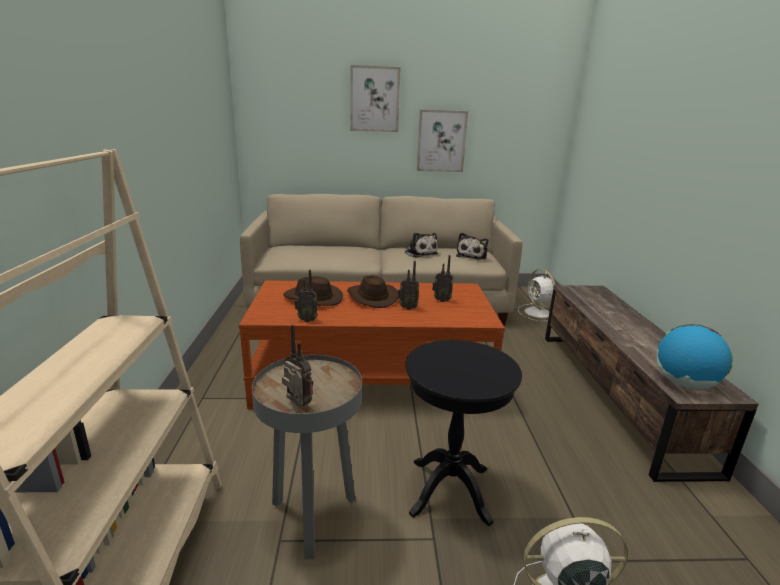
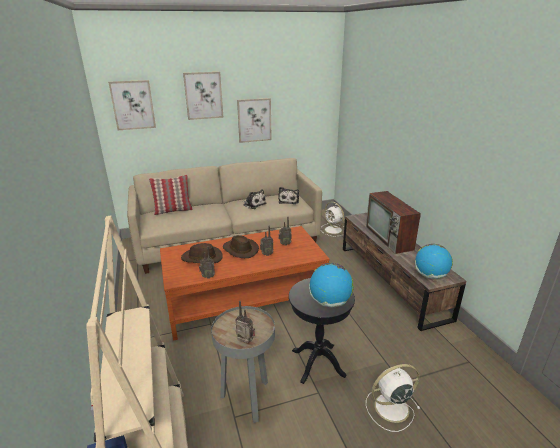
camera: 15 degrees left, 5 degrees up
(282, 104) = (133, 105): none -> picture
(309, 247) = (173, 210): none -> pillow
(473, 378) = (330, 302): none -> globe
(620, 321) = (389, 238): none -> television

